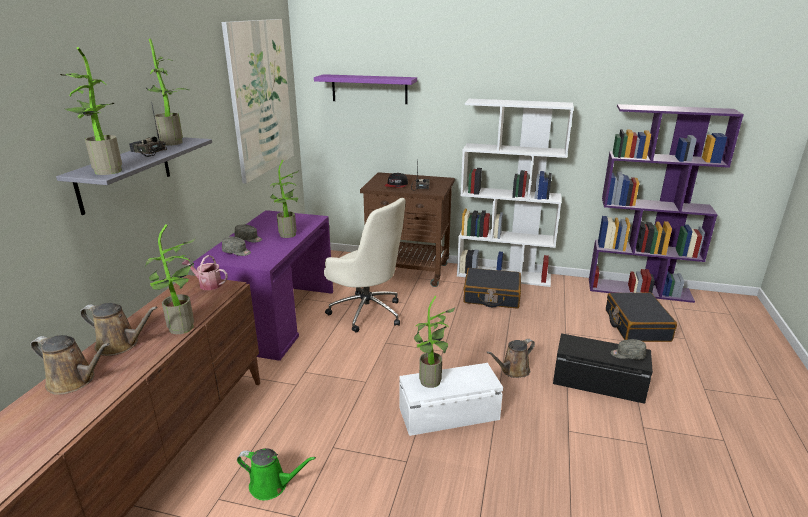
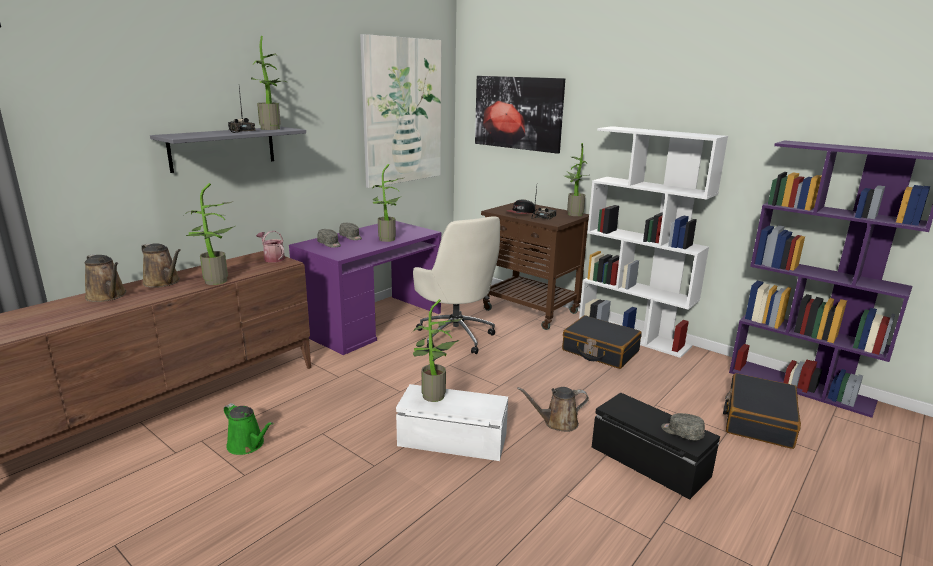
camera: 25 degrees right, 5 degrees down
(104, 171) = (184, 135): potted plant -> potted plant (572, 214)
(369, 89) = (518, 113): purple shelf -> picture

